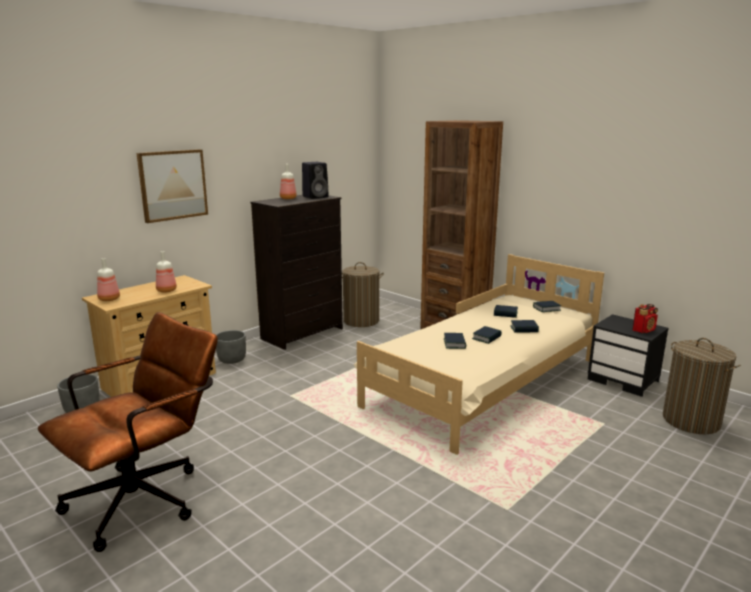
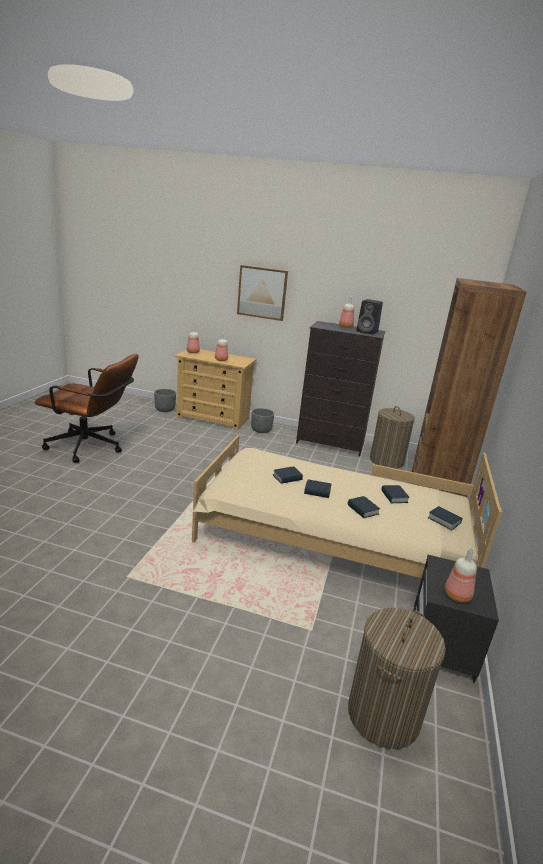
camera: 60 degrees right, 5 degrees up
(644, 330) = (458, 595): radio -> bottle

